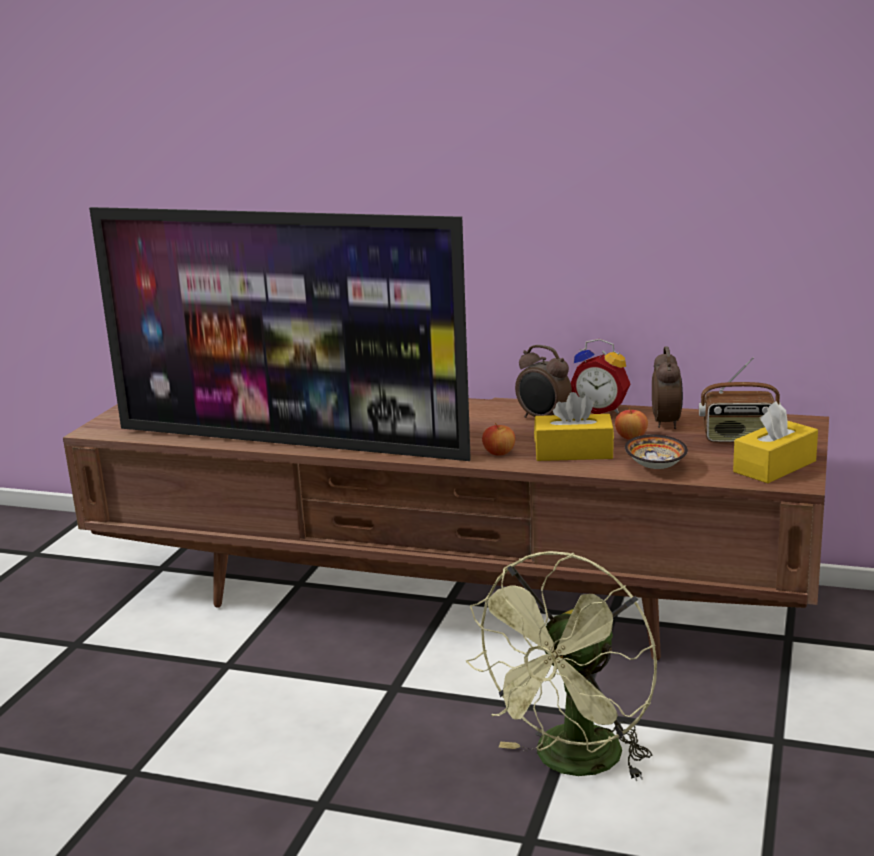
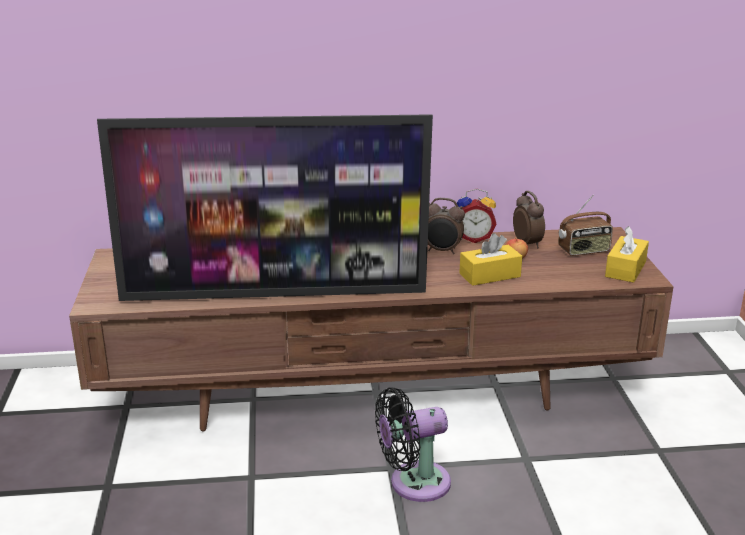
camera: 25 degrees left, 5 degrees up
(406, 711) = (413, 483): none -> black fan
(499, 453) = (439, 282): apple -> none
(572, 764) = (552, 496): green fan -> none
(656, 466) = (554, 279): bowl -> none

